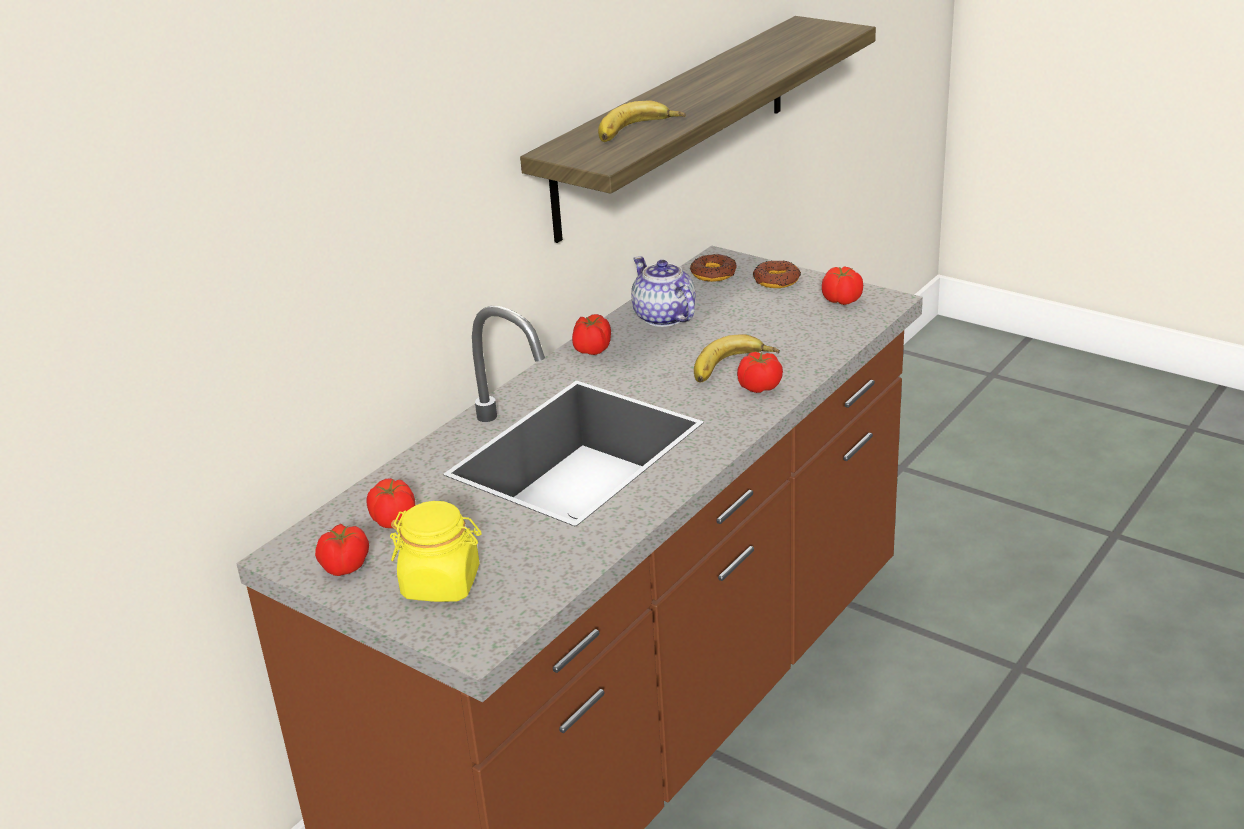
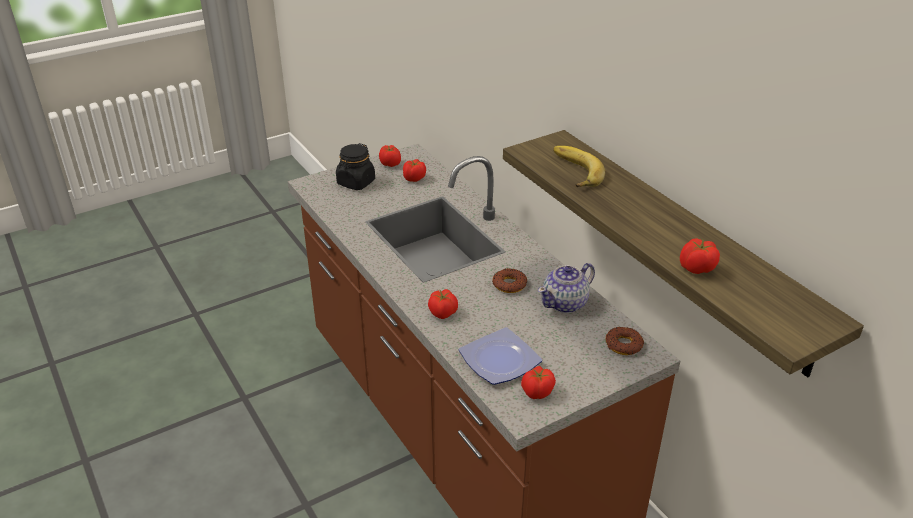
camera: 110 degrees right, 5 degrees up
(442, 583) = (356, 182): yellow jar -> black jar
(592, 350) = (539, 265): tomato -> tomato (696, 268)
(664, 317) = (565, 303): teapot -> teapot turned 150 degrees clockwise
(733, 368) = (475, 311): banana -> none
(776, 280) = (593, 372): donut -> donut (509, 284)
(815, 331) = (499, 362): none -> plate

